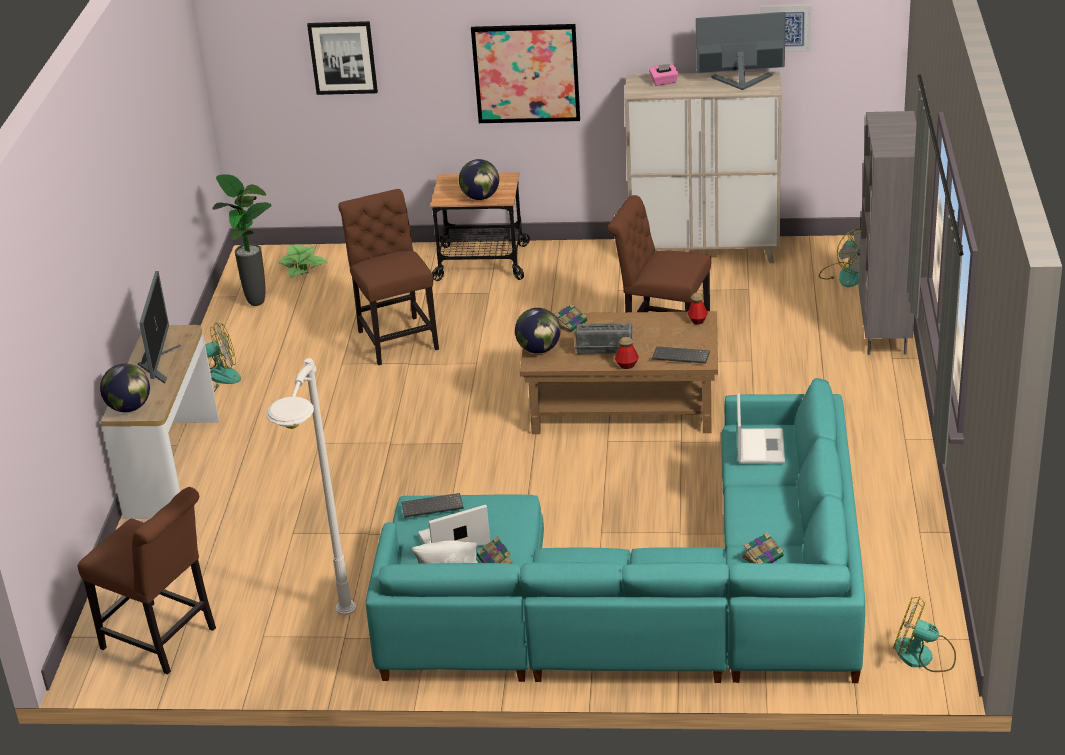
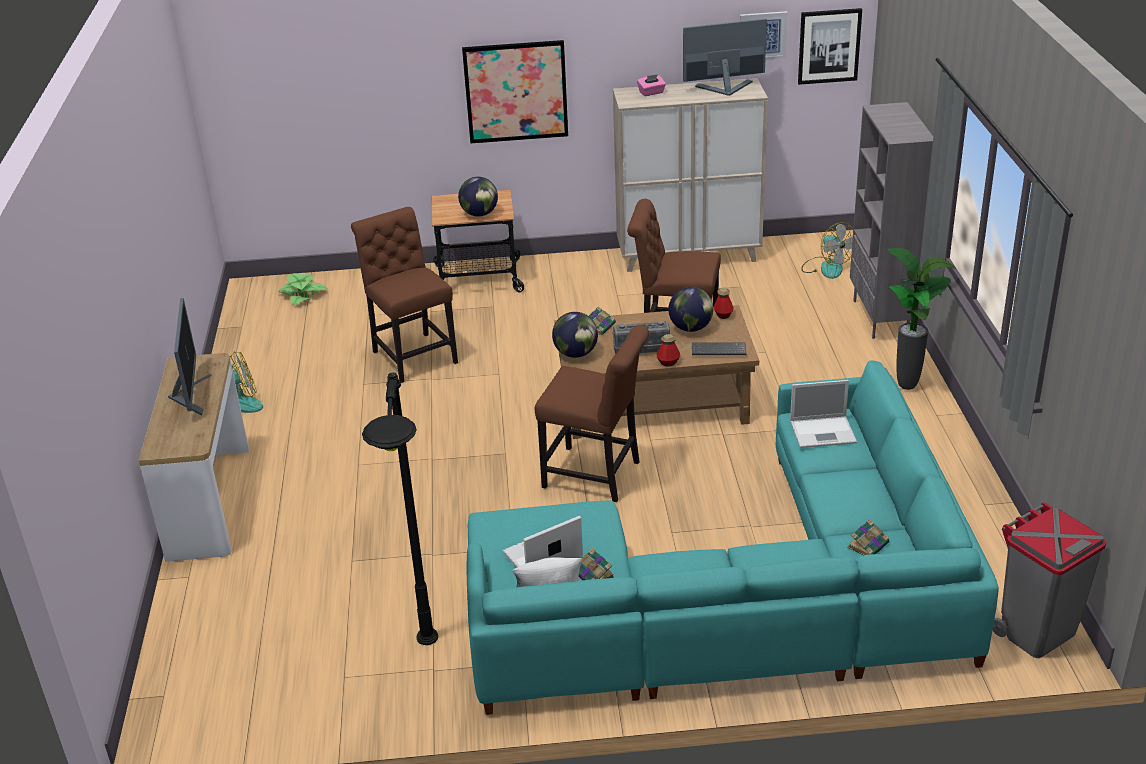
camera: 10 degrees left, 0 degrees up
(129, 408) = (168, 444): globe -> globe (690, 328)
(163, 640) = (234, 693): brown chair -> brown chair (596, 476)
(256, 302) = (263, 331): potted plant -> potted plant (906, 386)
(335, 652) = (427, 687): white floor lamp -> black floor lamp
(343, 57) = (335, 84): picture -> picture (829, 46)
(431, 508) = (508, 523): keyboard -> none
(760, 446) = (824, 432): laptop -> laptop turned 90 degrees clockwise
(923, 656) = (1036, 631): fan -> grey trash can

